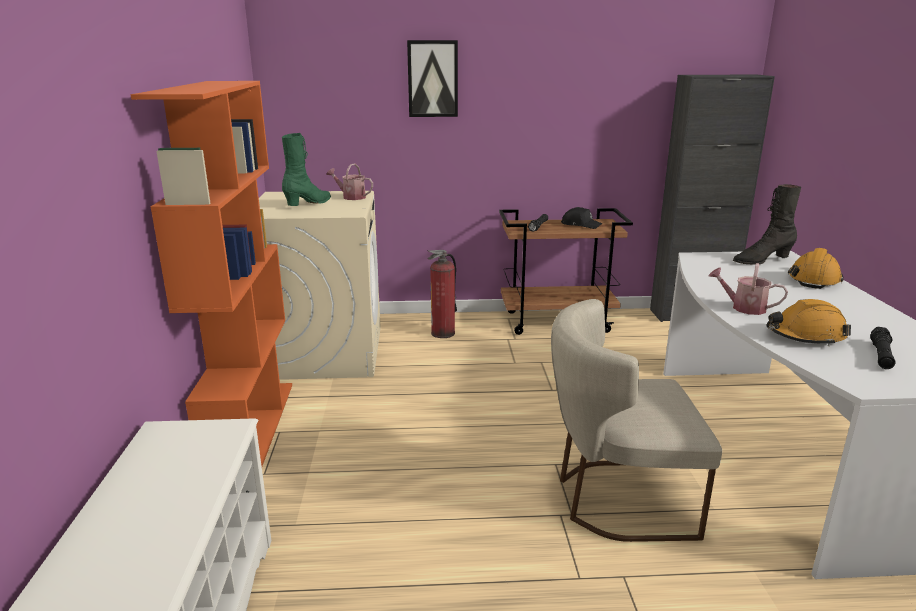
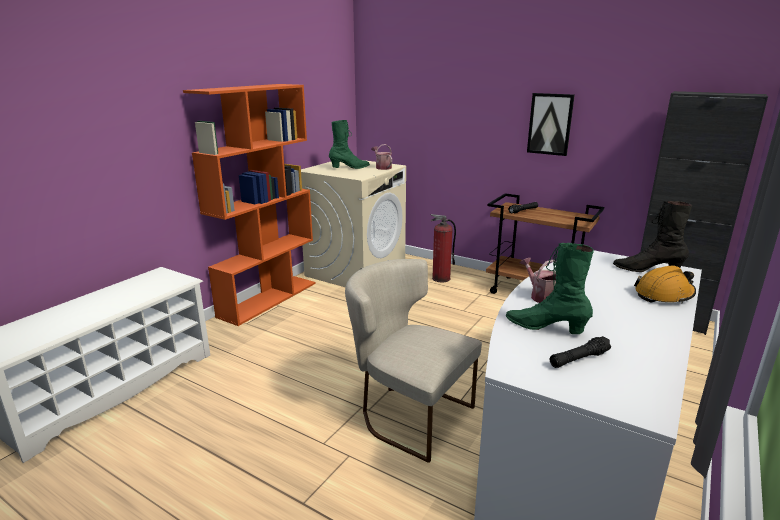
camera: 35 degrees right, 0 degrees up
(432, 79) = (463, 87): picture -> picture (550, 124)
(580, 225) = (560, 215): black cap -> none
(805, 336) = (545, 327): orange hard hat -> green boot

